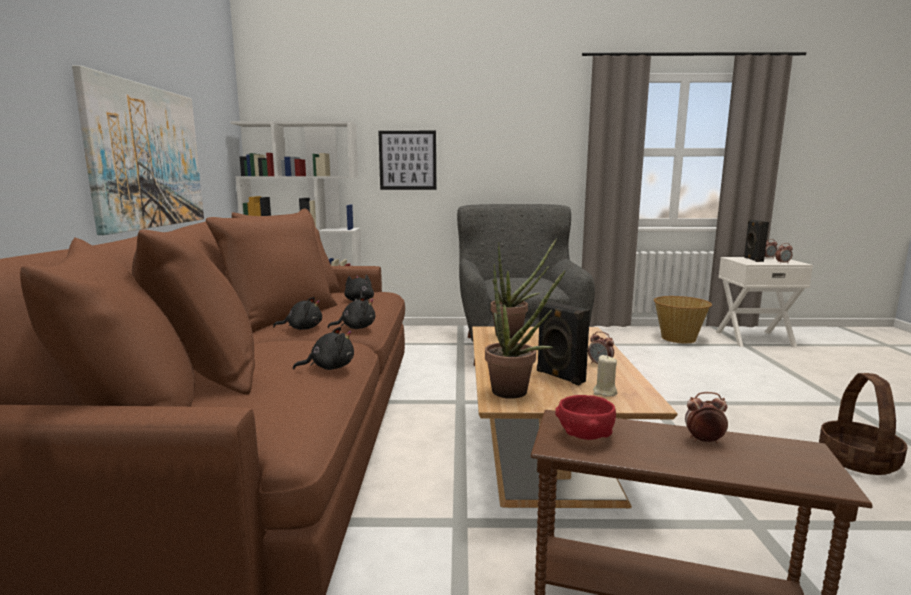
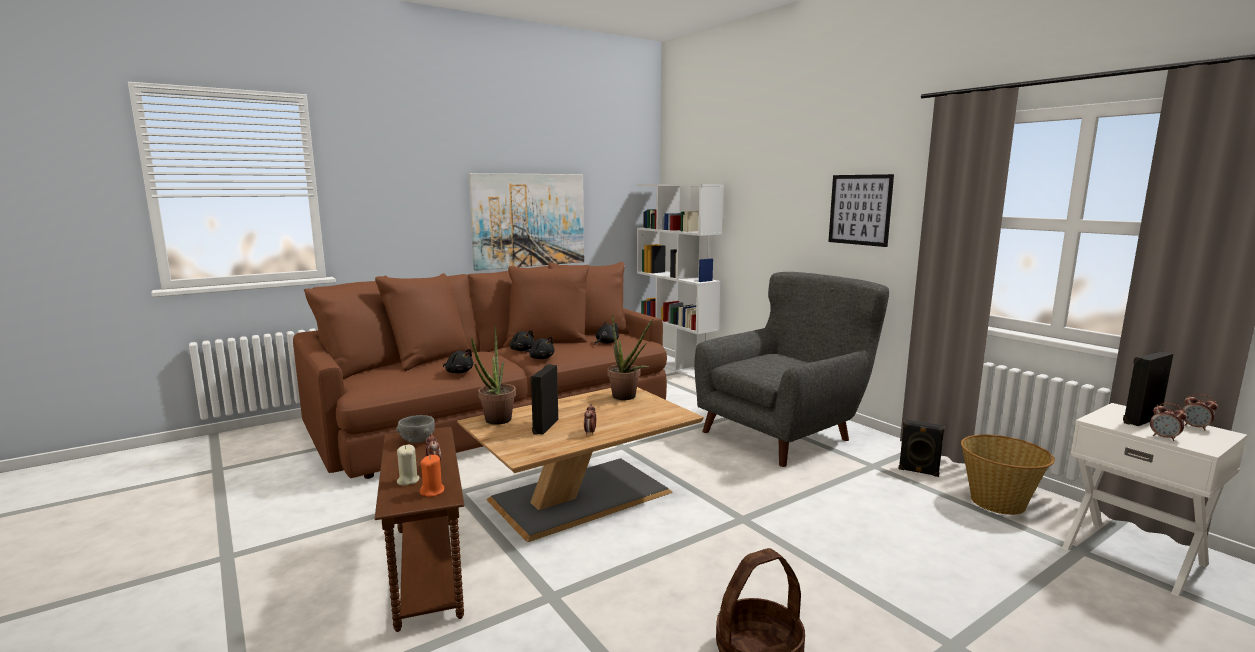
camera: 55 degrees right, 0 degrees up
(407, 160) = (760, 219): picture -> picture (860, 209)
(585, 435) = (417, 440): red bowl -> grey bowl
(604, 392) = (528, 443): beige candle -> beige candle (408, 480)
(622, 338) = (918, 471): none -> black speaker
(786, 453) = (432, 491): none -> orange candle

